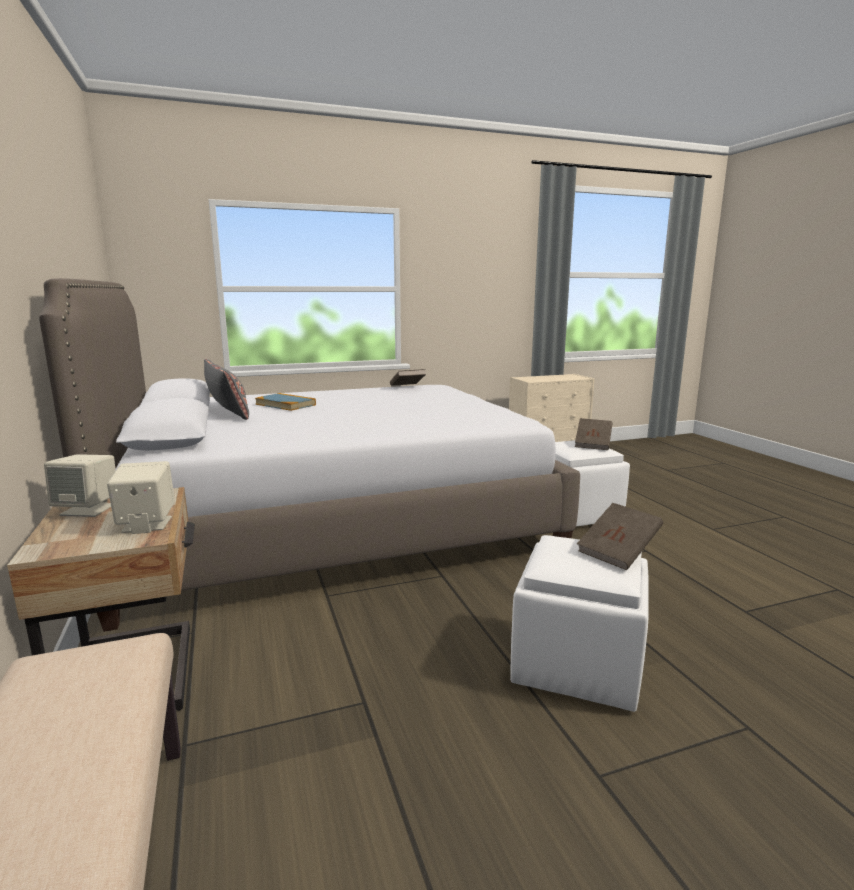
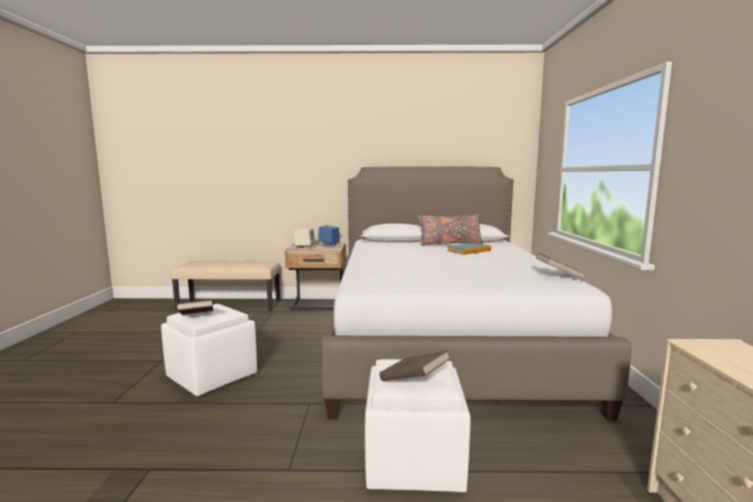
camera: 110 degrees right, 5 degrees down
(88, 510) = (329, 245): beige speaker -> blue speaker

